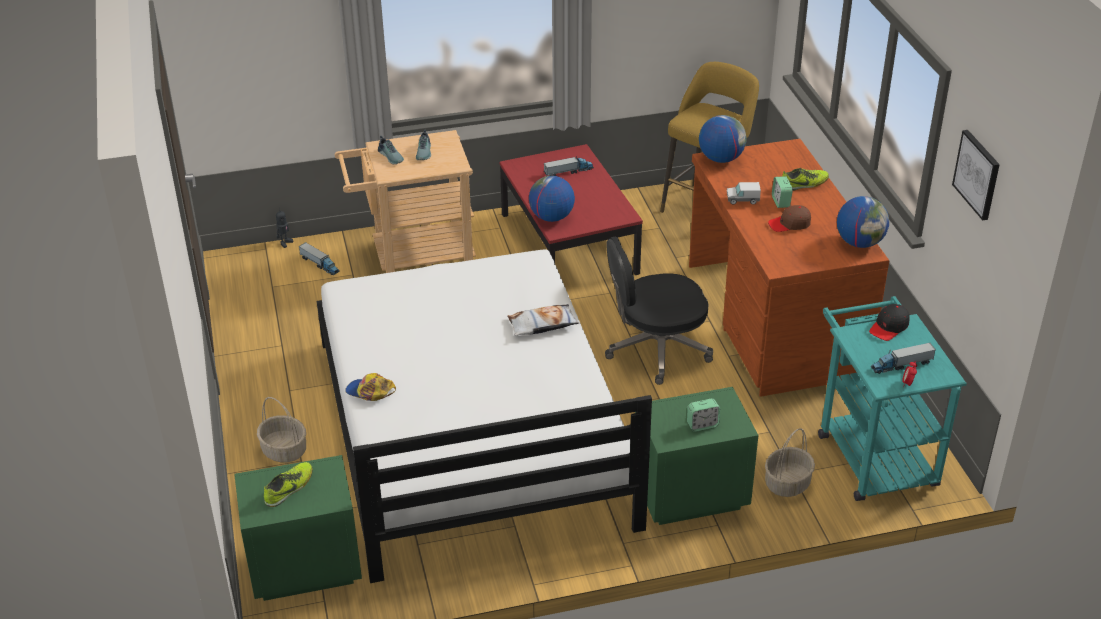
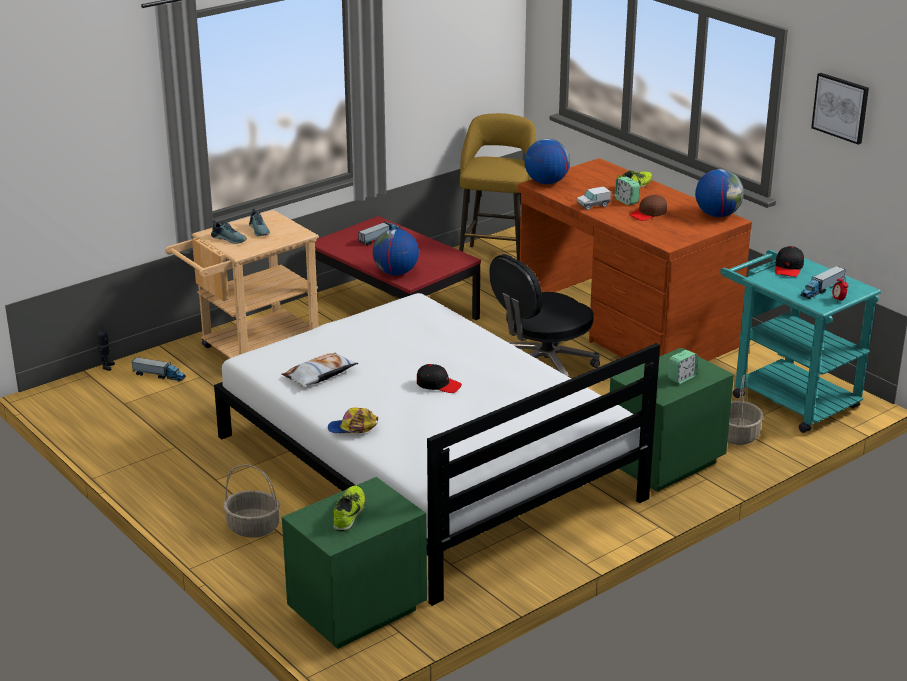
camera: 25 degrees left, 10 degrees down
(479, 364) = (438, 385): none -> black cap
(542, 325) = (469, 345): pillow -> pillow (320, 375)

